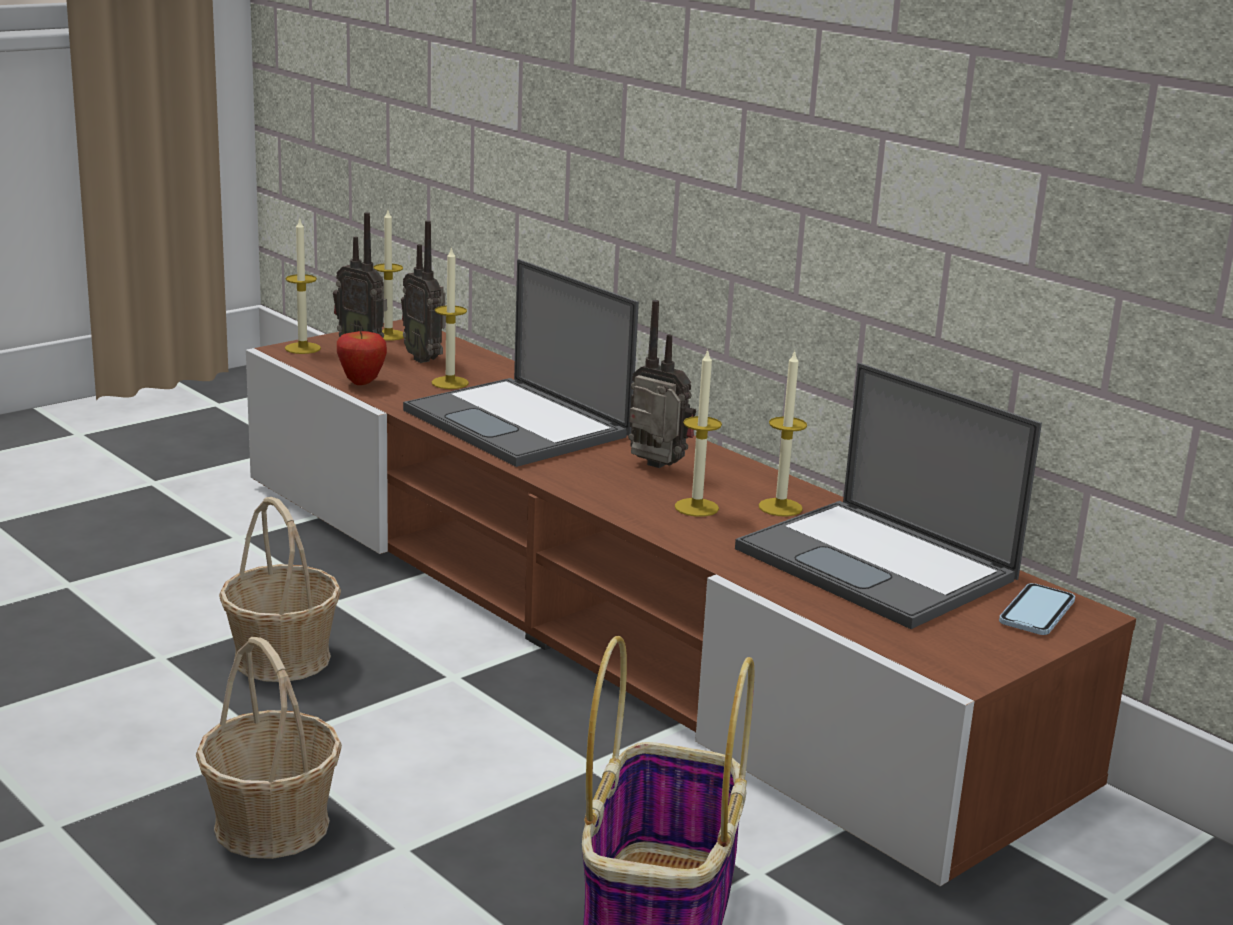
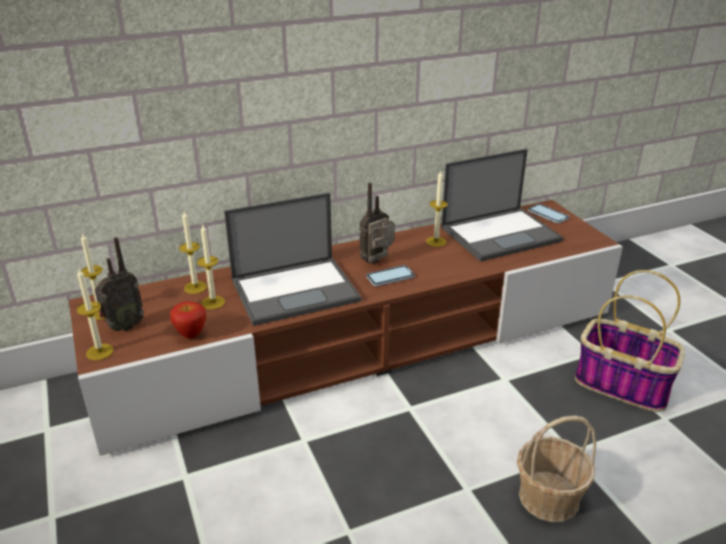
camera: 70 degrees left, 10 degrees up
(282, 658) = (368, 473): basket -> none
(425, 359) = (161, 305): radio -> none
(611, 481) = (390, 277): none -> phone
(696, 507) = (430, 261): candle -> candle (195, 287)

